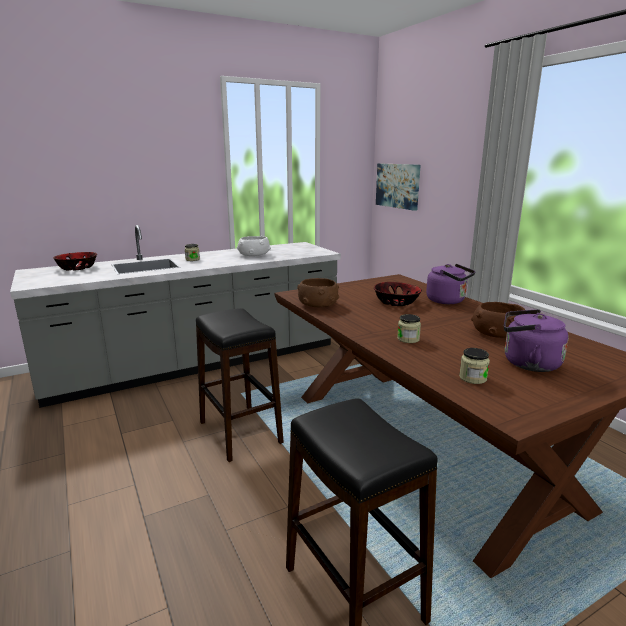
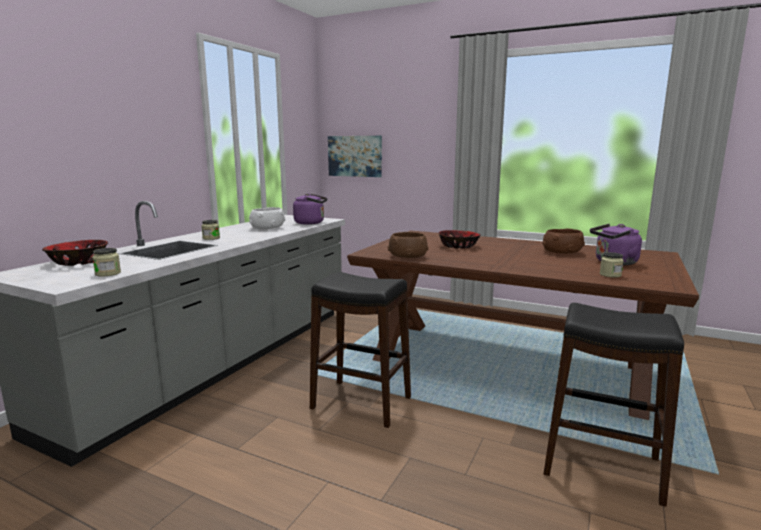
camera: 35 degrees left, 5 degrees down
(408, 339) = (525, 264): jar -> jar (108, 273)
(448, 301) = (488, 240): purple kettle -> purple kettle (311, 223)

